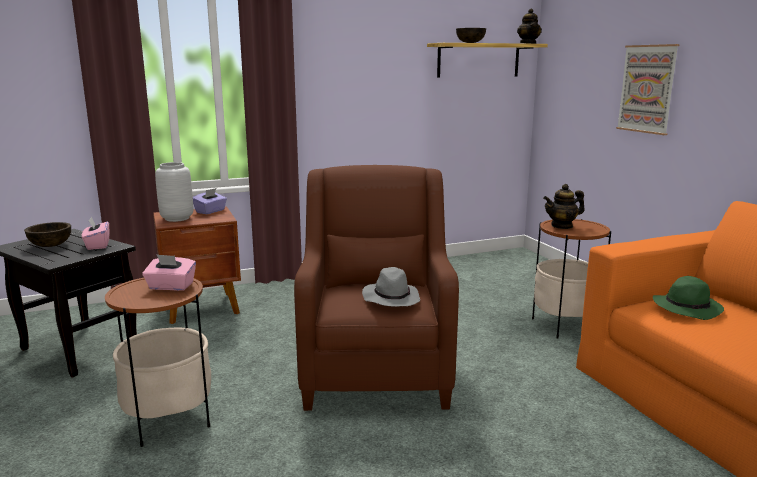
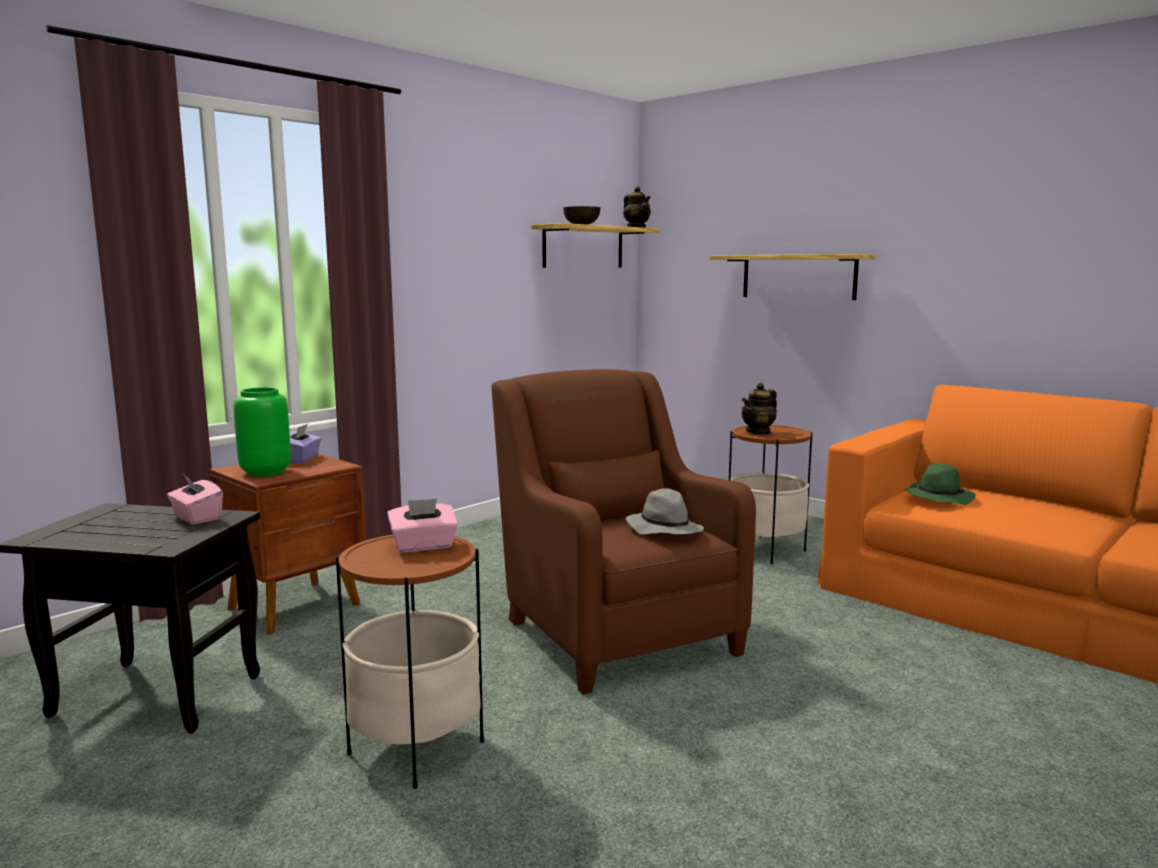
camera: 25 degrees left, 5 degrees down
(51, 245) = (113, 527): brown bowl -> none
(176, 218) = (264, 472): grey vase -> green vase
(647, 89) = (798, 276): picture -> shelf

